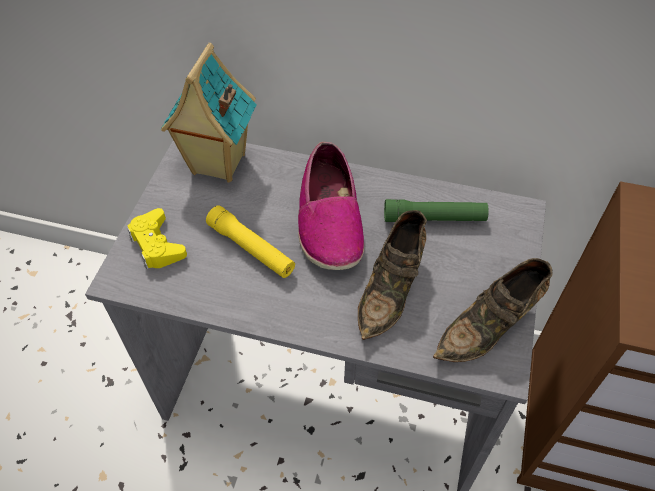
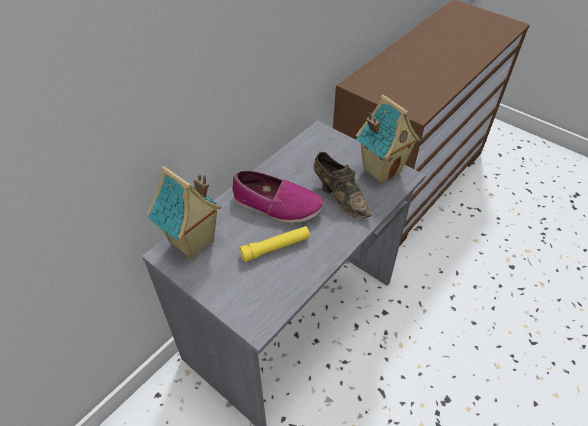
camera: 65 degrees left, 5 degrees down
(157, 245) = (241, 296): yellow game controller -> none
(434, 218) = (303, 162): green flashlight -> none
(490, 326) = (381, 170): brown shoe -> toy house

